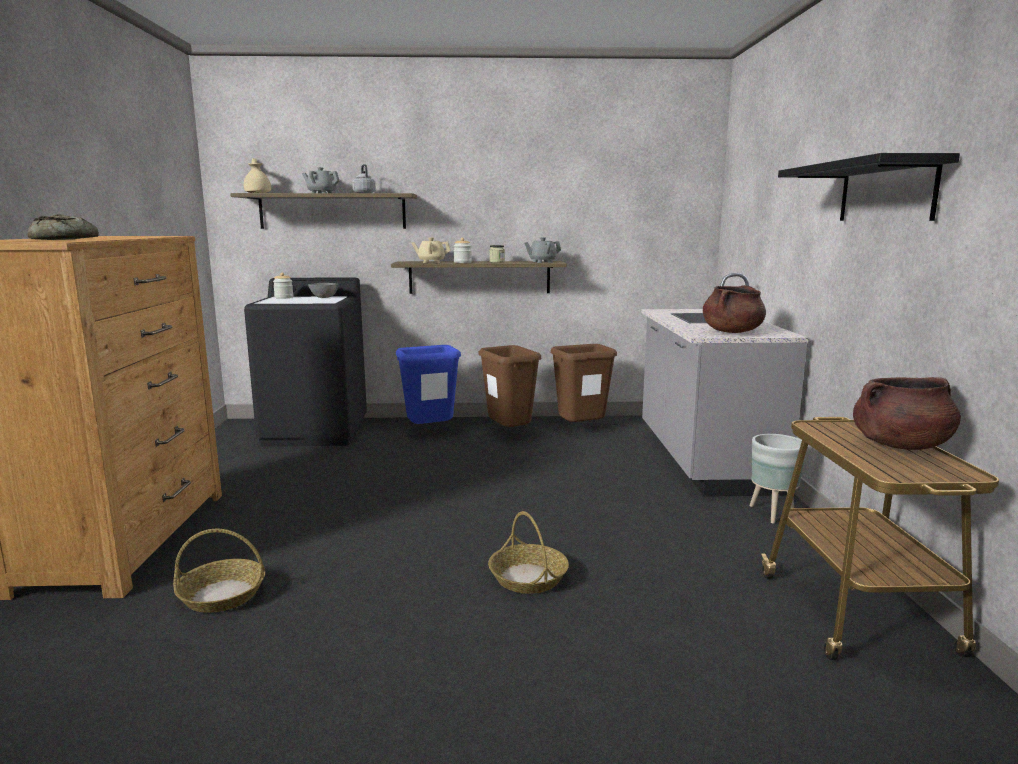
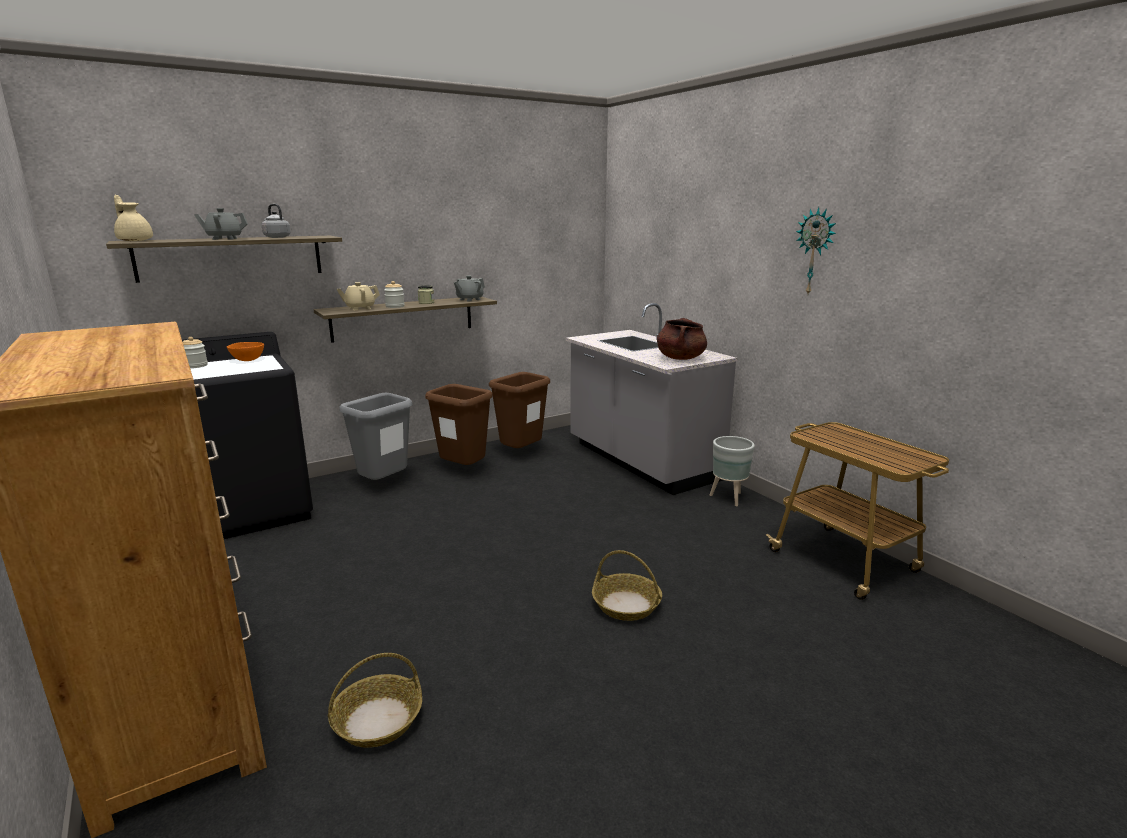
camera: 30 degrees left, 5 degrees up
(63, 239) = (110, 363): bread -> none
(324, 297) = (248, 360): grey bowl -> orange bowl
(429, 433) = (383, 485): blue trash can -> grey trash can
(886, 192) = (815, 252): black shelf -> wall clock
(900, 445) = (872, 442): brown cooking pot -> none

